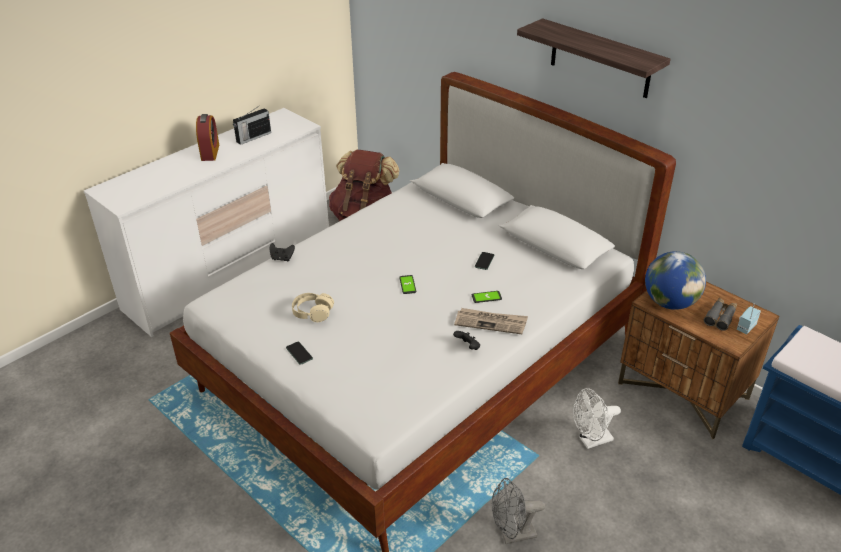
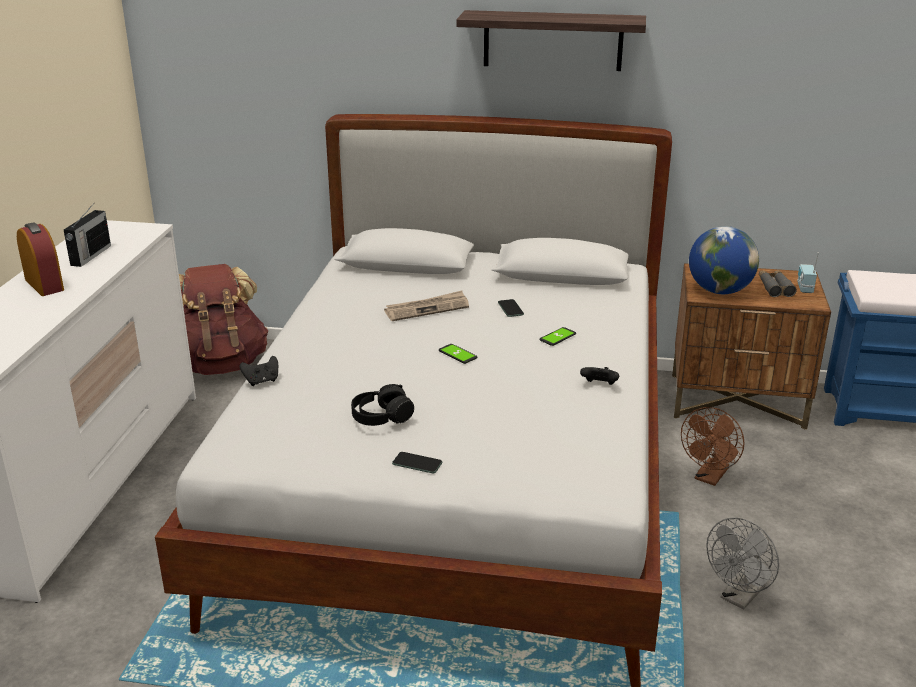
camera: 35 degrees left, 10 degrees down
(312, 312) = (381, 417): beige headphones -> black headphones
(491, 322) = (593, 356): newspaper -> newspaper (427, 309)
(591, 441) = (709, 477): white fan -> brown fan

